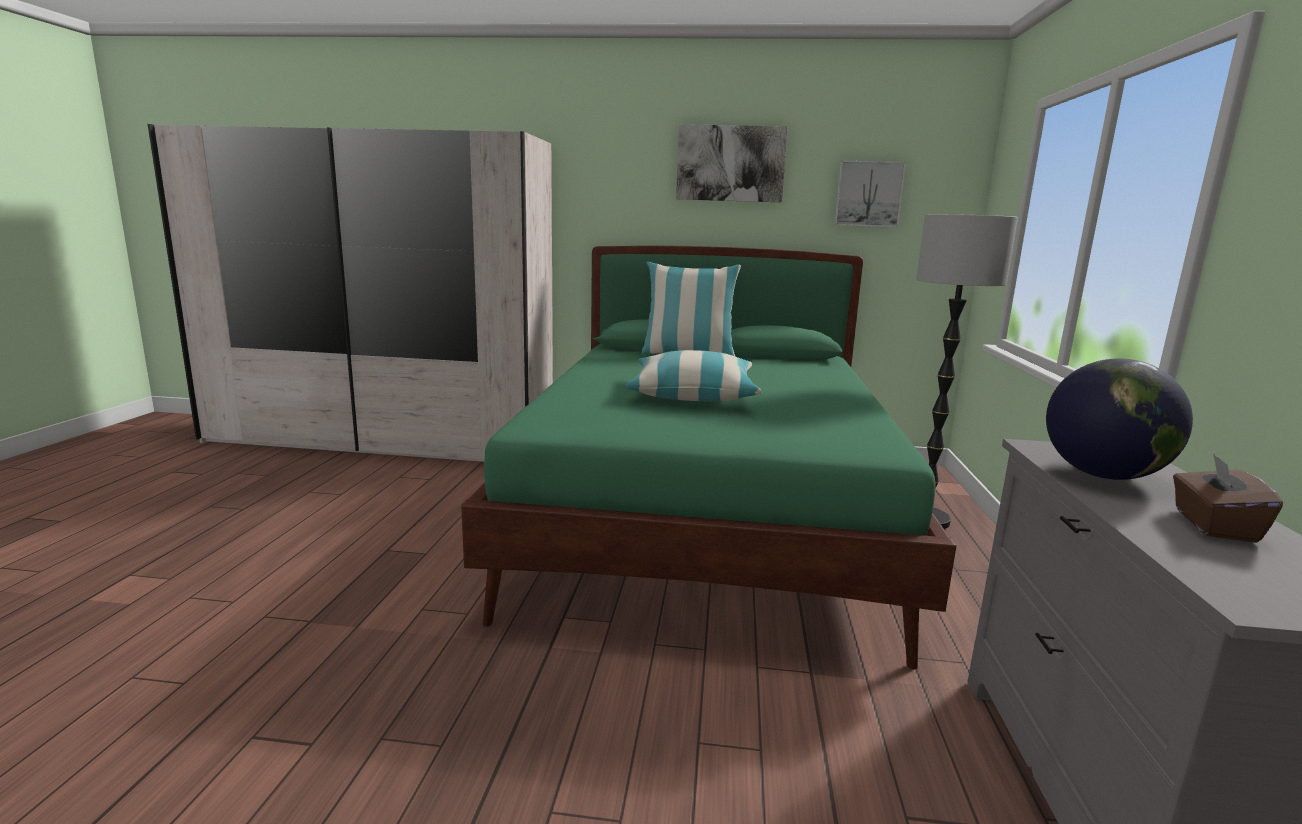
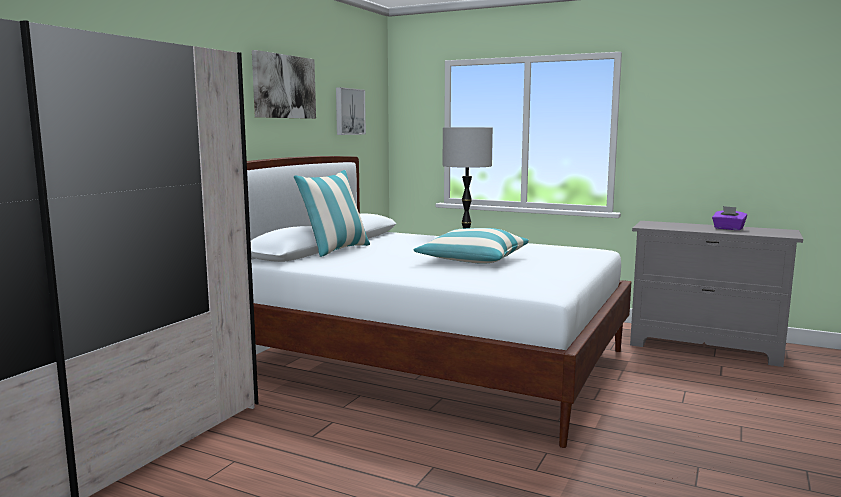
camera: 70 degrees left, 5 degrees down
(707, 520) = (431, 361): green bed -> white bed
(1103, 475) = (680, 227): globe -> none
(1213, 525) = (728, 228): brown tissue box -> purple tissue box

